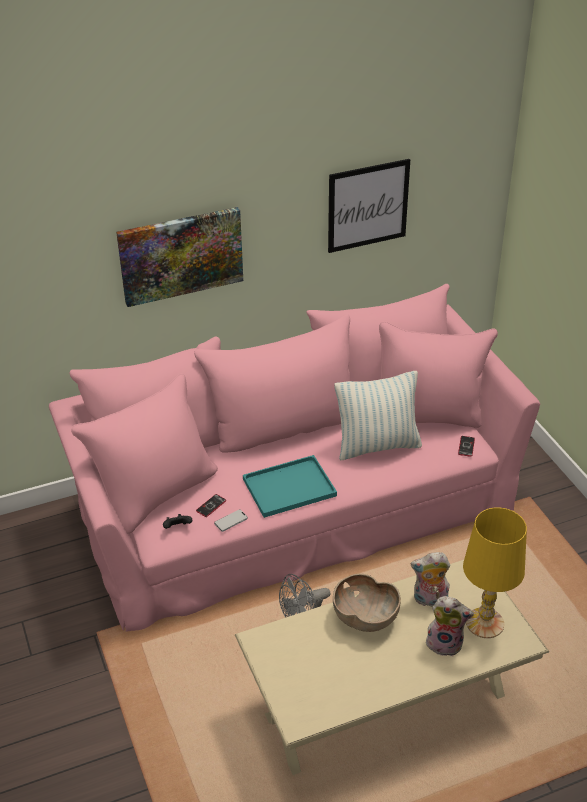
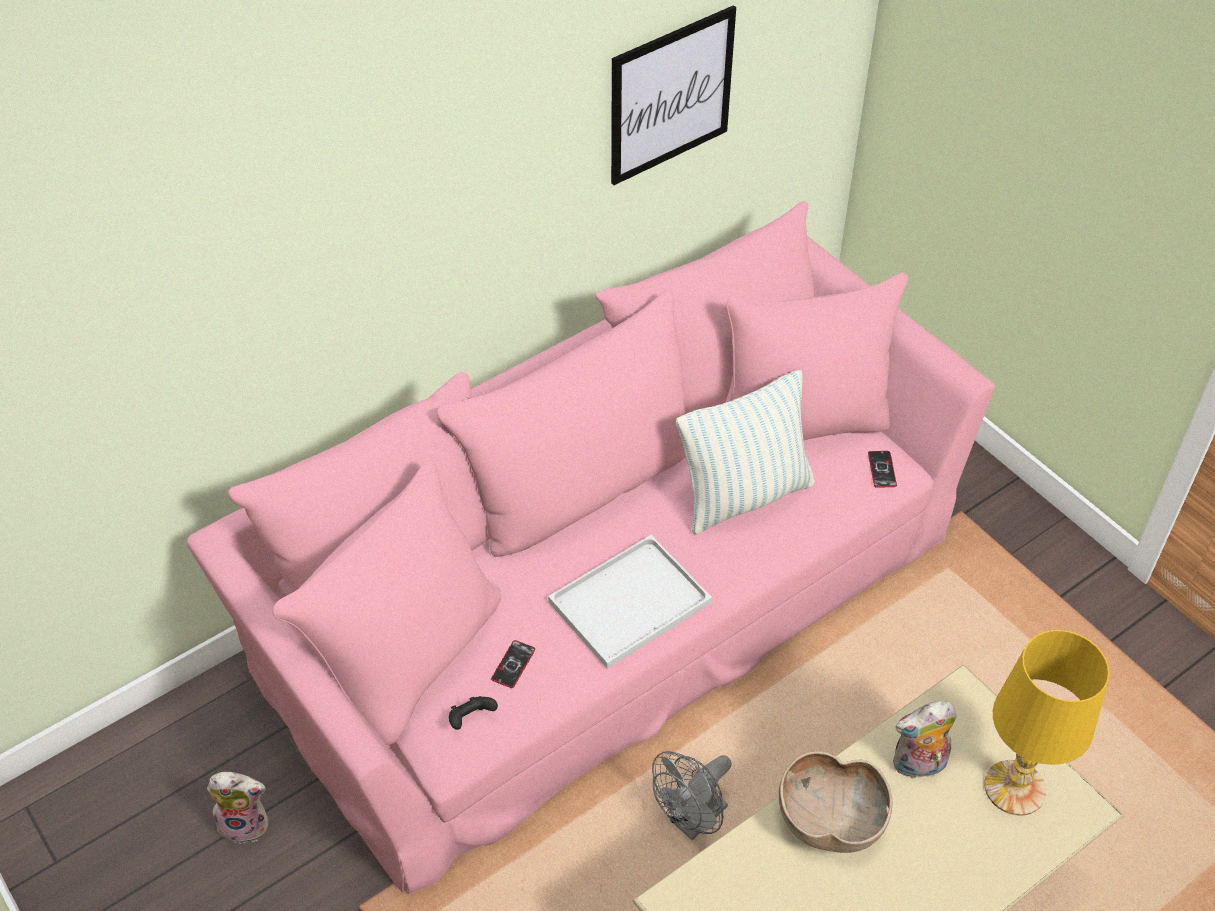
camera: 15 degrees left, 10 degrees up
(181, 255) = (380, 245): picture -> none
(231, 521) = (556, 687): phone -> none
(290, 486) = (631, 600): turquoise tray -> white tray
(445, 643) = (968, 839): plush toy -> plush toy (246, 823)

